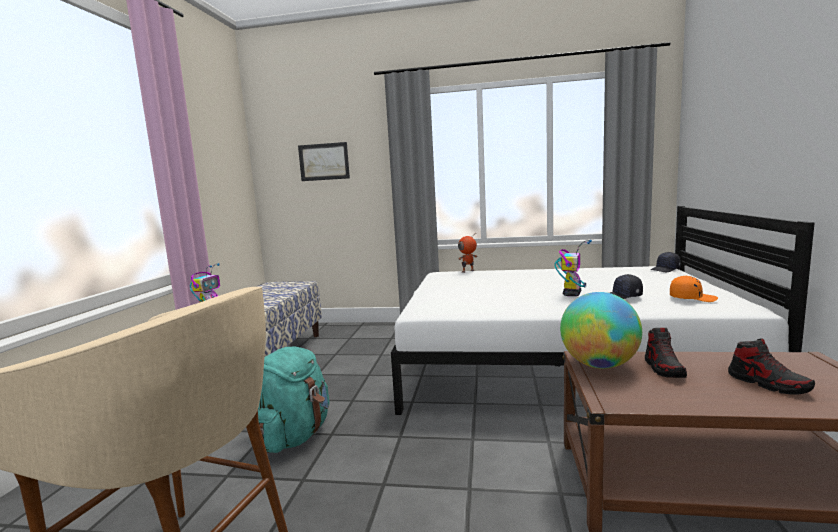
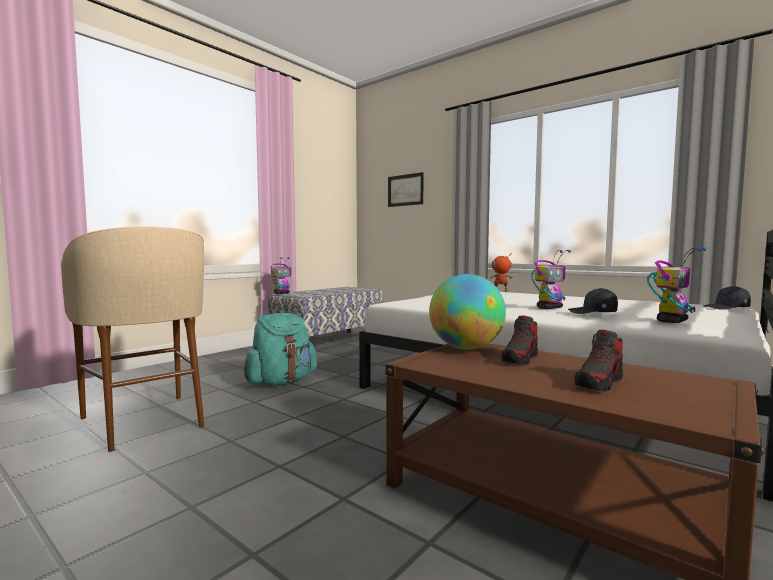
camera: 30 degrees right, 5 degrees down
(692, 298) = (672, 321): orange cap -> toy robot
(768, 384) = (599, 383): shoe -> shoe turned 45 degrees clockwise

